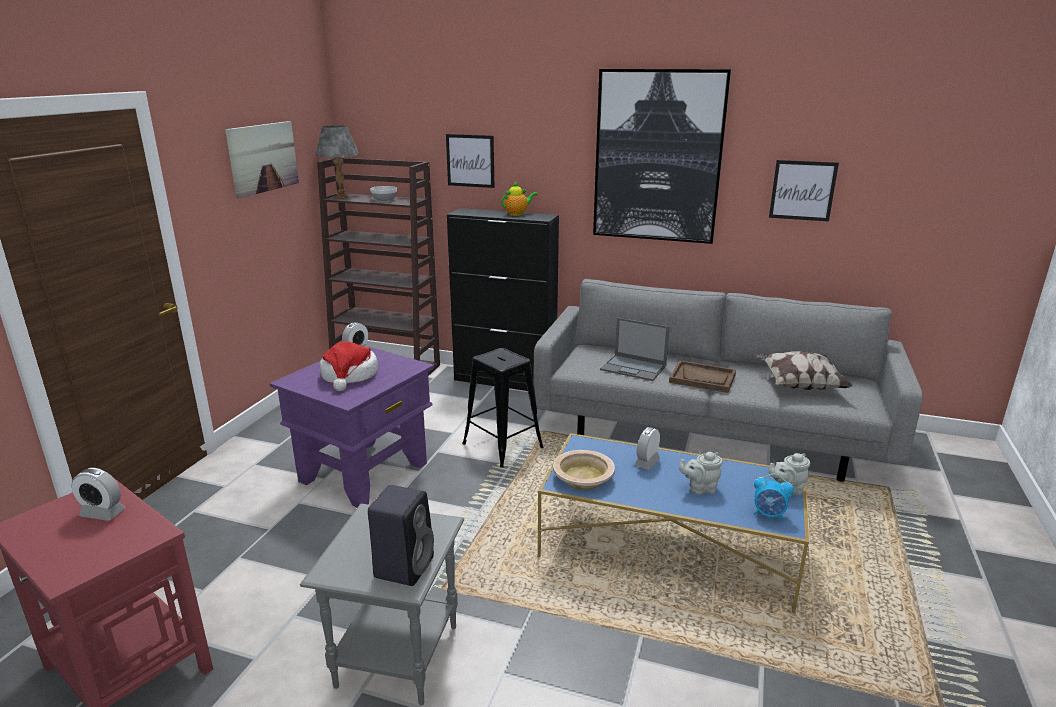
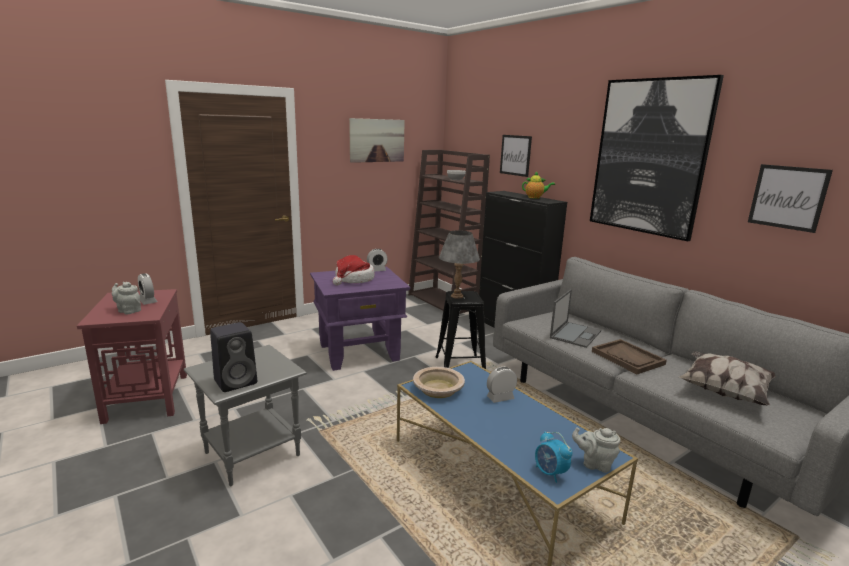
camera: 35 degrees right, 5 degrees down
(342, 197) = (435, 175): grey table lamp -> grey table lamp (457, 296)
(634, 368) = (575, 334): laptop -> laptop turned 120 degrees counterclockwise
(700, 488) = (517, 430): grey teapot -> grey teapot (128, 310)

